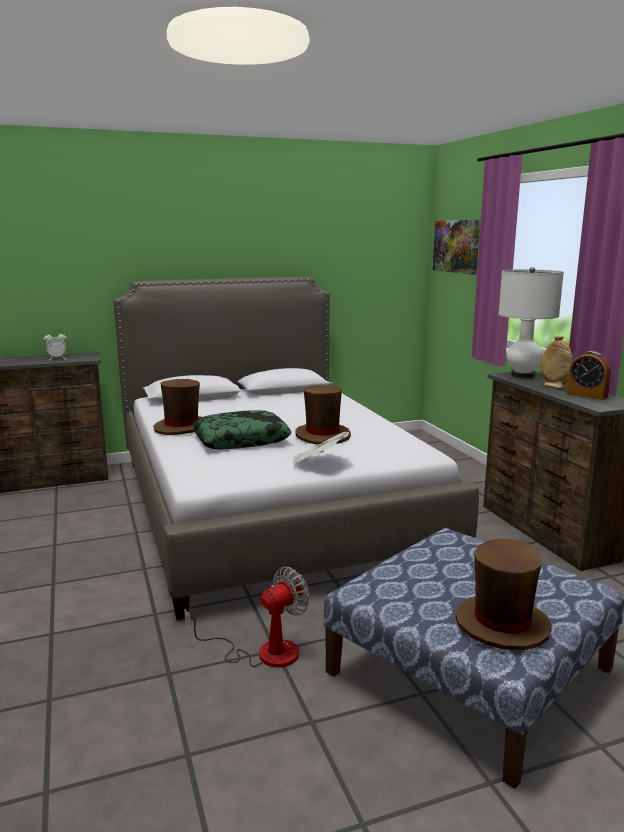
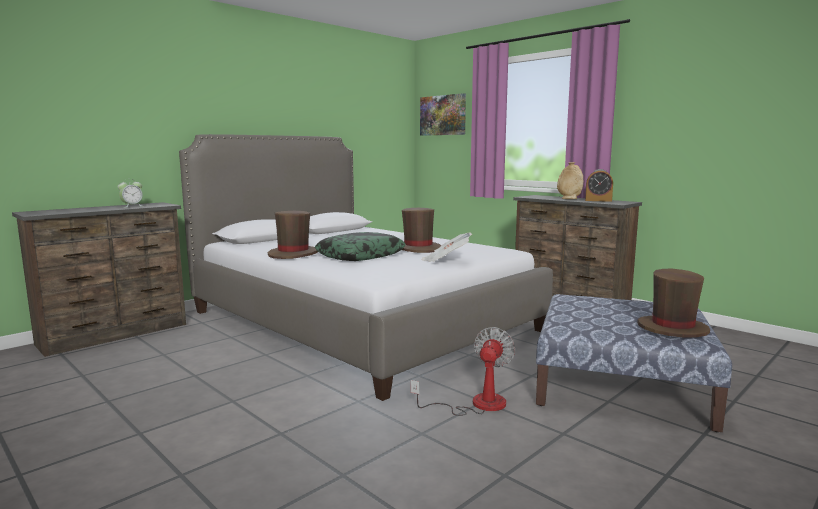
camera: 25 degrees left, 5 degrees down
(522, 375) = (537, 196): white table lamp -> none

